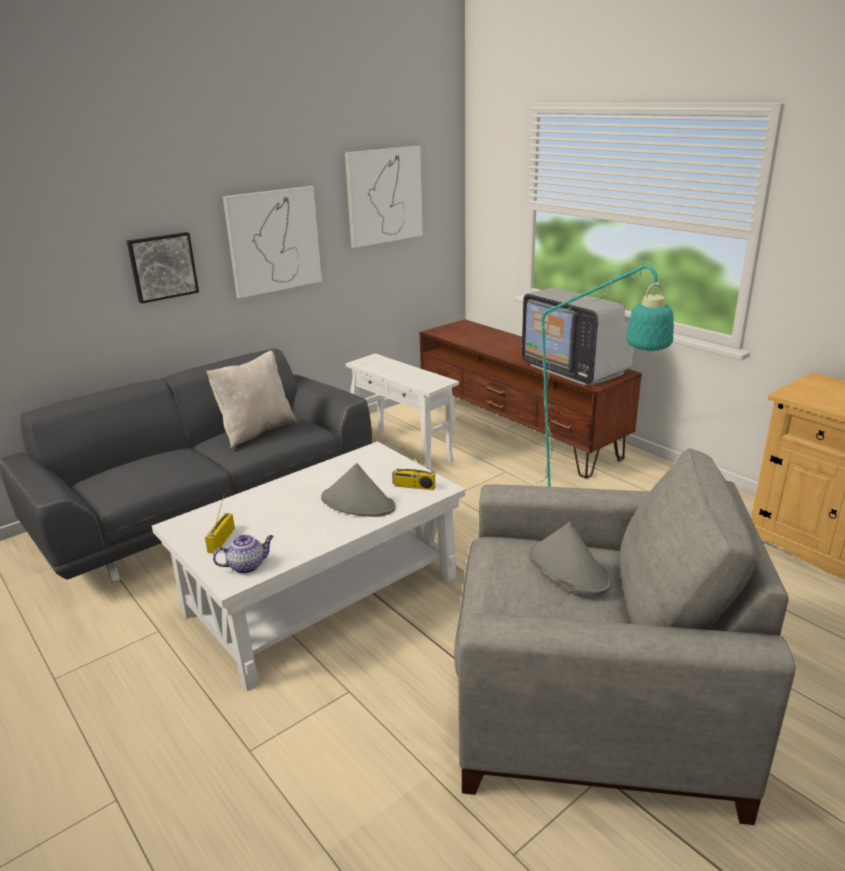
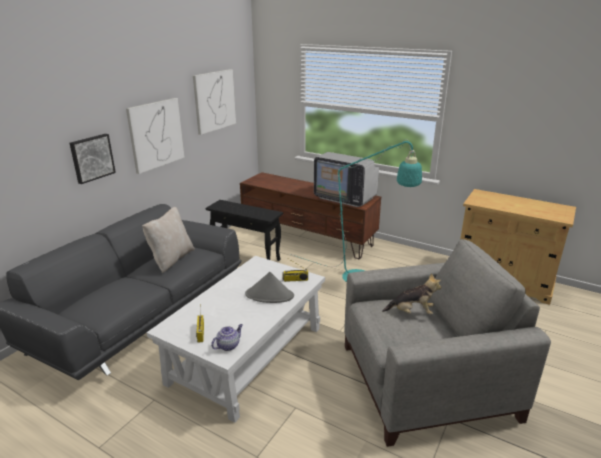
camera: 20 degrees left, 0 degrees up
(403, 450) = (246, 257): white side table -> black side table
(568, 569) = (412, 312): grey hat -> plush toy

